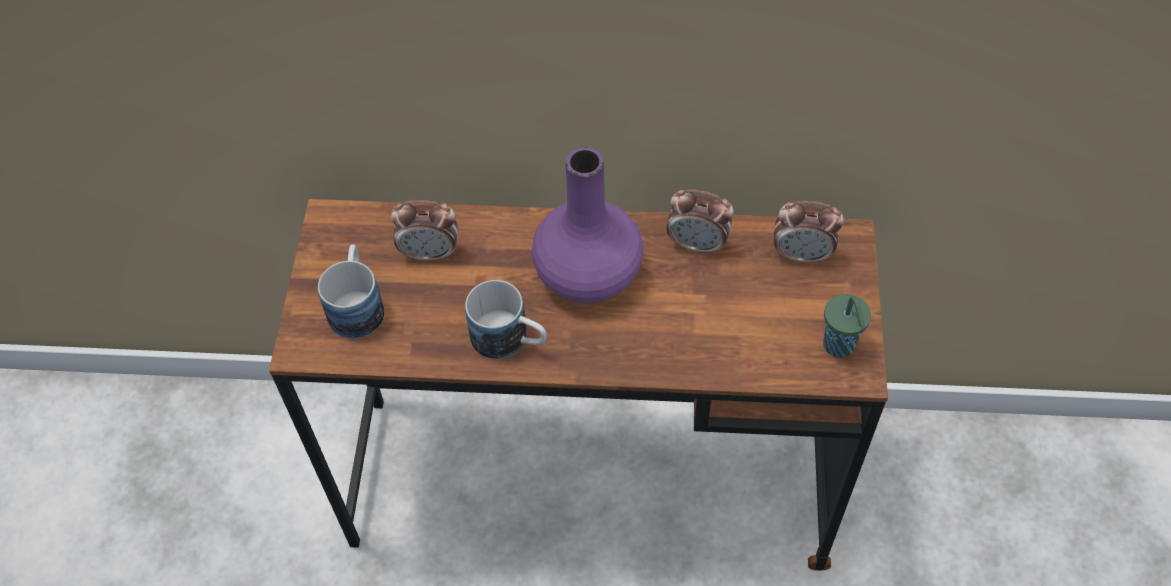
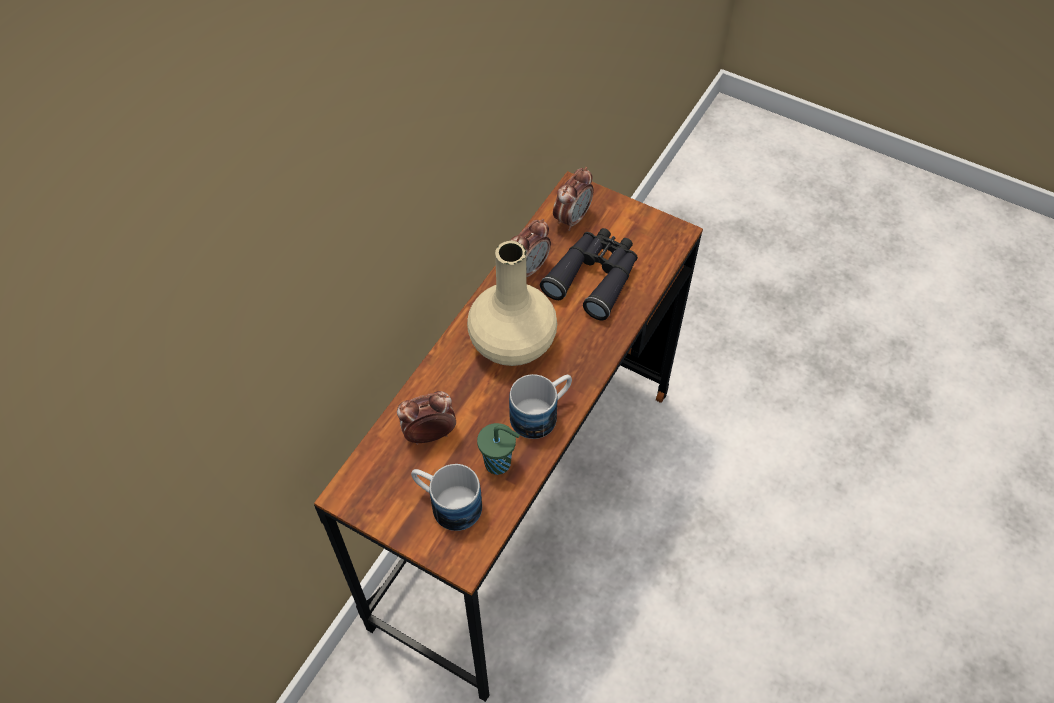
camera: 65 degrees left, 0 degrees up
(430, 253) = (429, 434): alarm clock -> alarm clock turned 135 degrees counterclockwise
(588, 272) = (511, 341): purple vase -> beige vase
(729, 313) = (594, 277): none -> black binoculars
(839, 347) = (653, 233): green cup -> green cup (499, 463)

